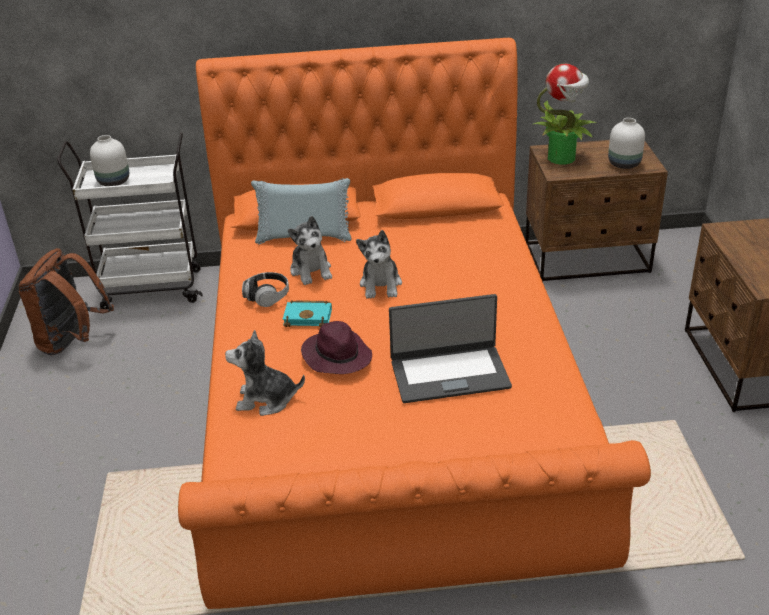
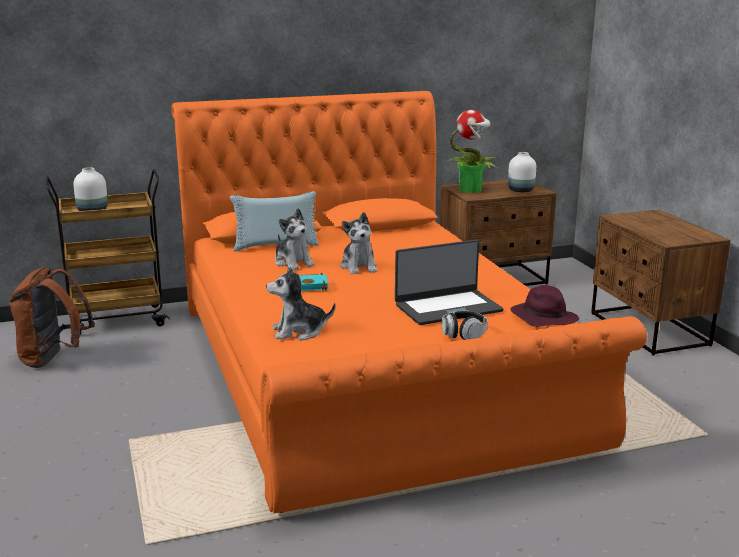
camera: 15 degrees left, 15 degrees down
(153, 289) = (118, 320): white cart -> brown cart
(267, 297) = (263, 278): headphones -> headphones (464, 334)
(336, 356) = (346, 304): purple hat -> purple hat (543, 318)

